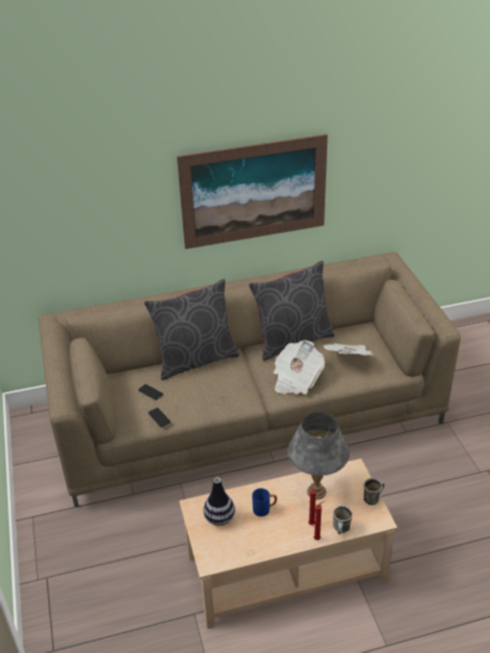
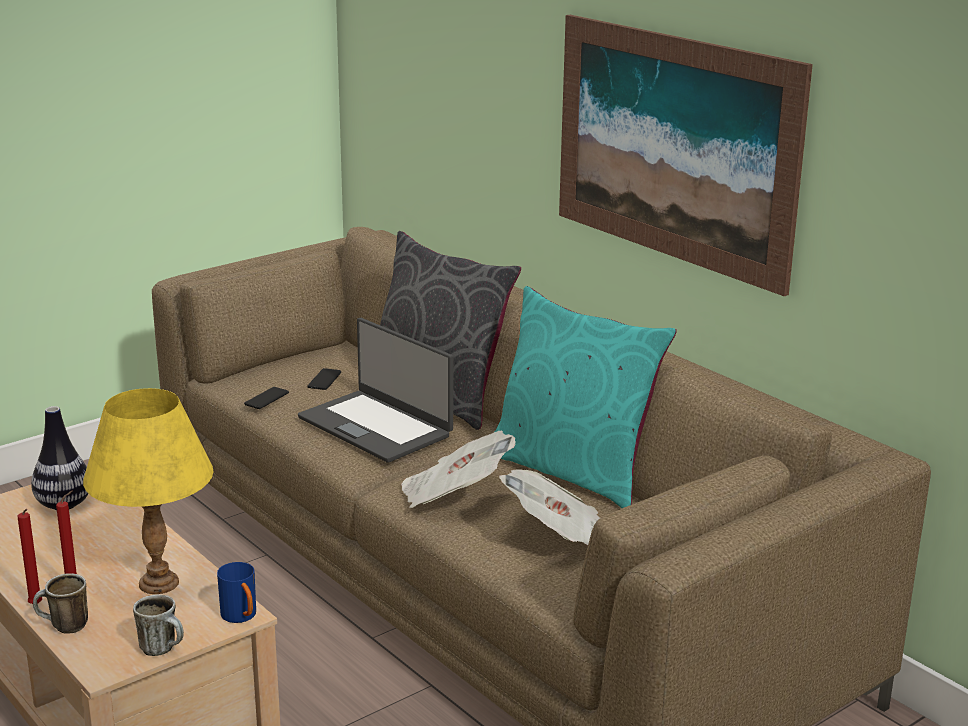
camera: 65 degrees right, 15 degrees down
(216, 386) = (376, 426): none -> laptop
(264, 509) = (96, 540): blue mug -> blue mug (242, 617)
(292, 340) = (572, 471): grey pillow -> turquoise pillow
(316, 491) = (159, 583): grey table lamp -> yellow table lamp

